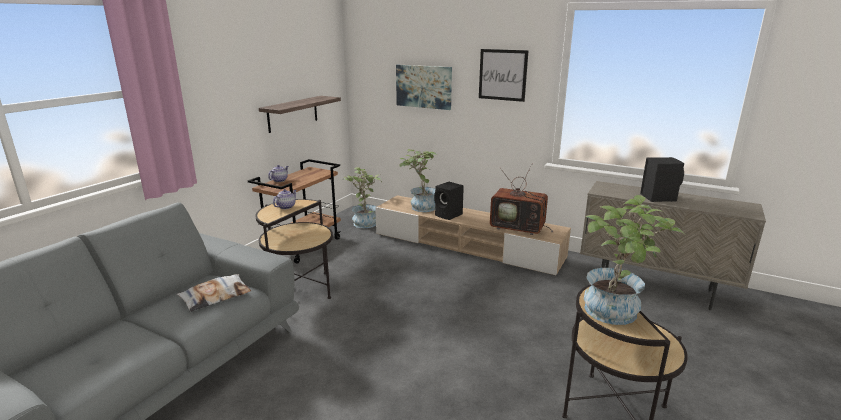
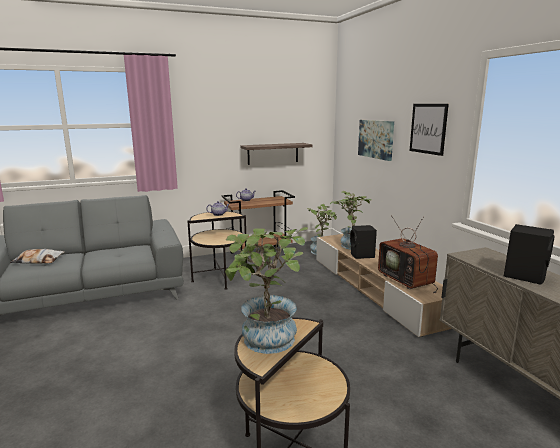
camera: 40 degrees right, 5 degrees down
(216, 296) = (128, 255): pillow -> pillow (38, 260)

